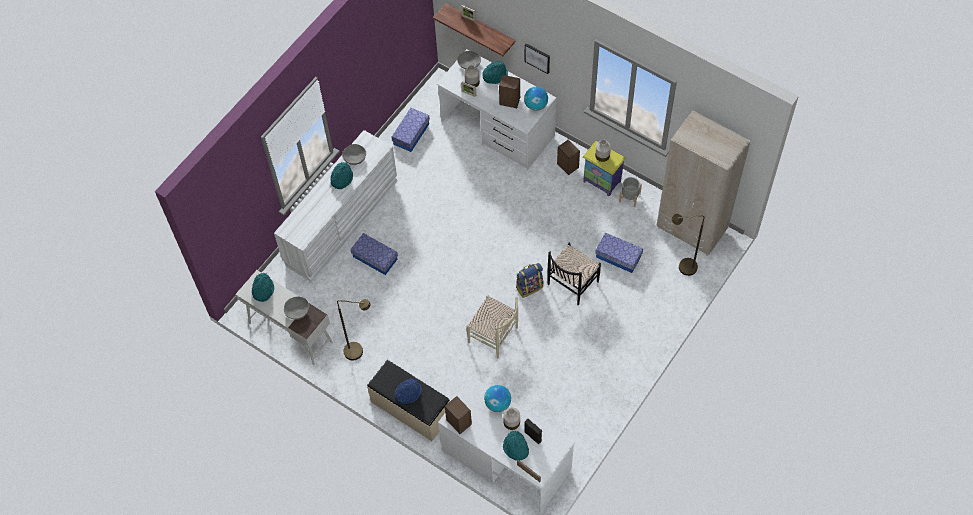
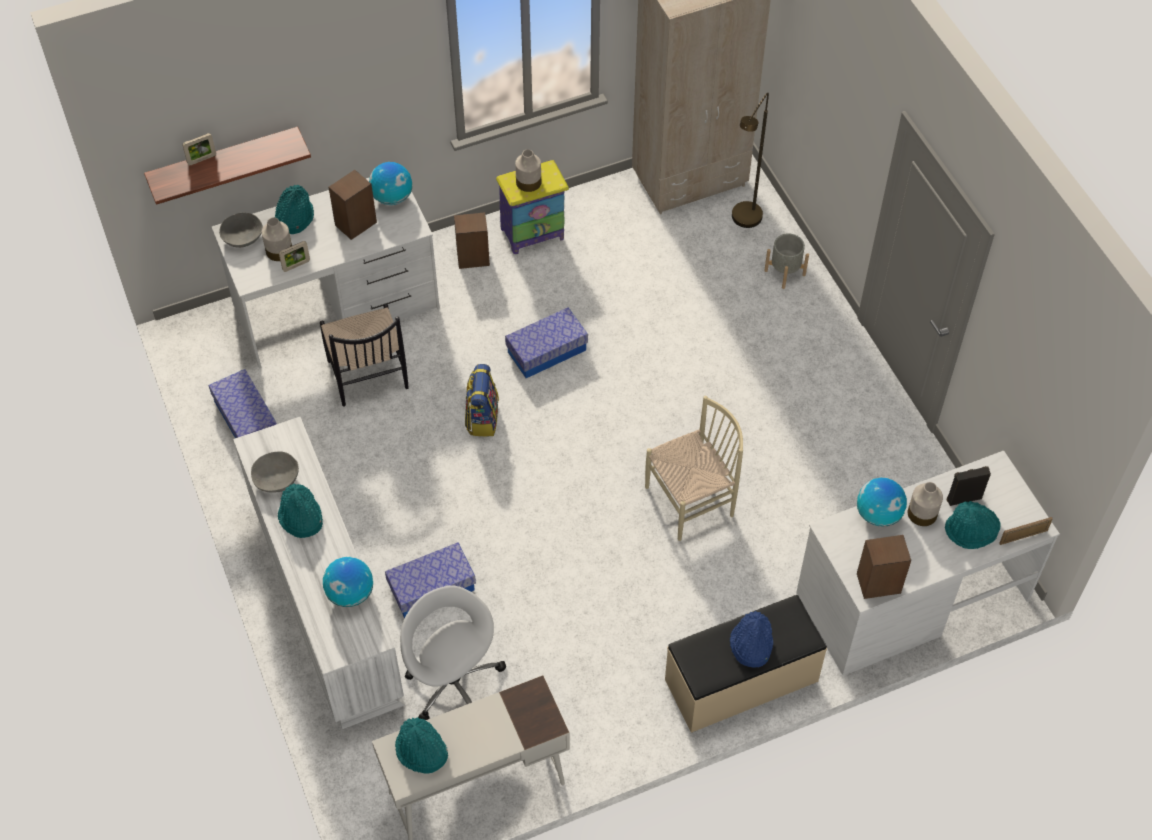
camera: 60 degrees left, 5 degrees down
(297, 311) = (503, 717): grey bowl -> none
(317, 219) = (350, 593): none -> globe
(334, 294) = (453, 682): none -> white office chair
(359, 351) = (587, 702): brown floor lamp -> none
(529, 286) = (640, 412): backpack -> backpack (482, 418)
(537, 58) = (346, 124): picture -> none
(571, 284) = (675, 360): black chair -> black chair (368, 378)
(618, 256) = (671, 282): storage box -> storage box (547, 351)
(629, 197) = (585, 218): grey planter -> grey planter (784, 272)

